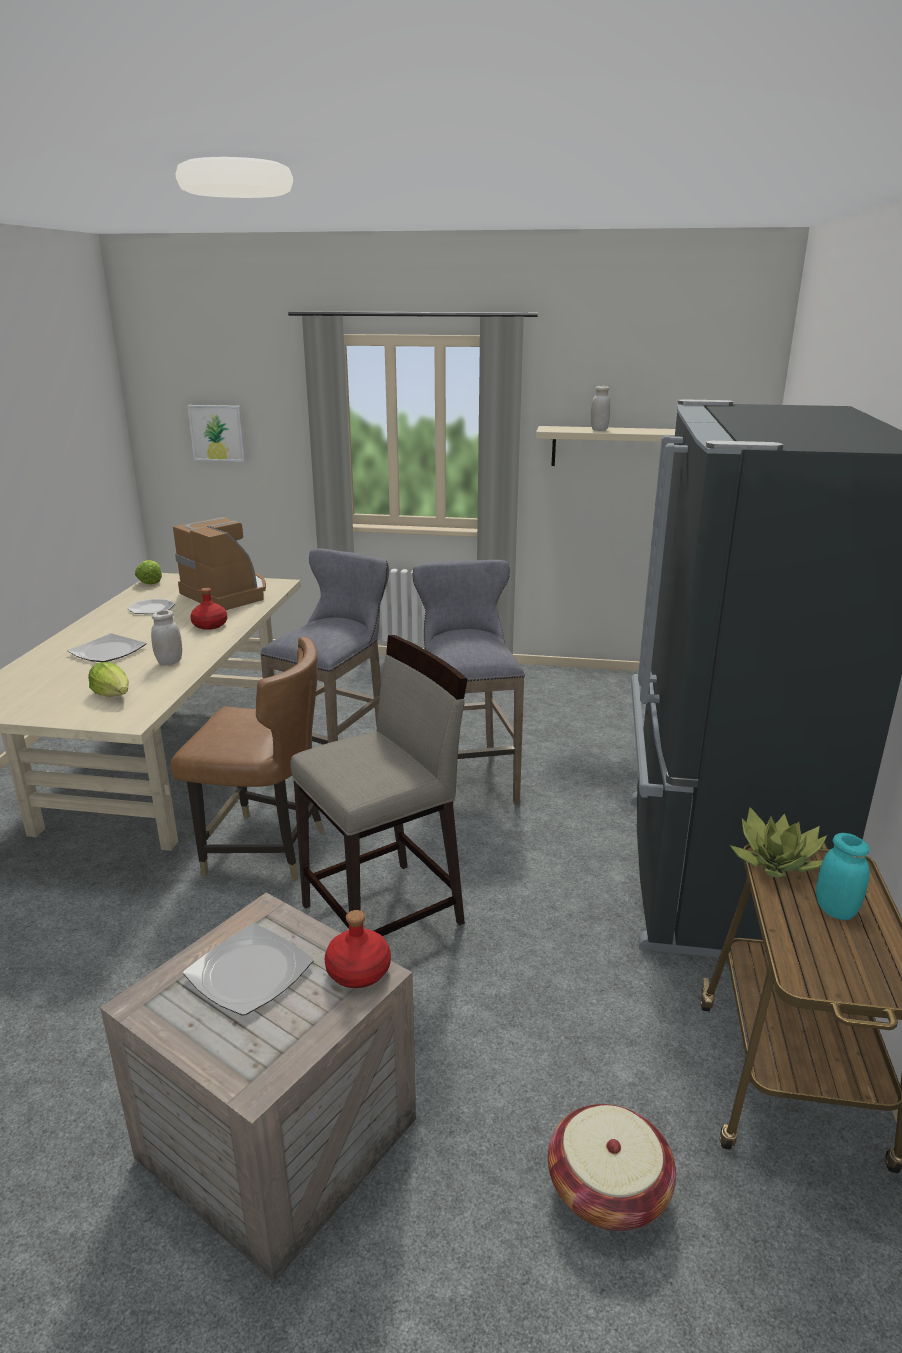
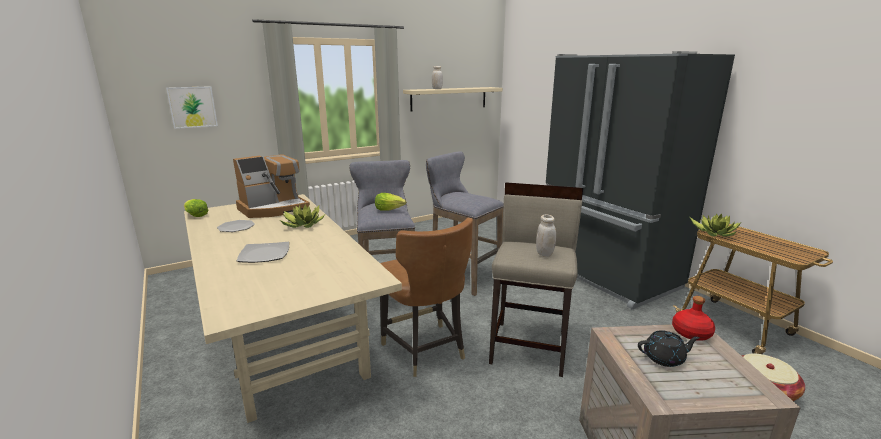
camera: 40 degrees left, 5 degrees down
(113, 694) = (330, 272): lettuce -> lettuce (389, 209)
(169, 662) = (324, 247): white jar -> white jar (544, 254)
(209, 625) = (302, 225): red bottle -> potted plant
(228, 594) = (274, 209): coffee machine -> coffee machine turned 135 degrees clockwise
(251, 972) = (664, 358): plate -> black teapot
(265, 850) = (424, 350): brown chair -> brown chair turned 90 degrees clockwise
(835, 910) = (755, 239): turquoise jar -> none

